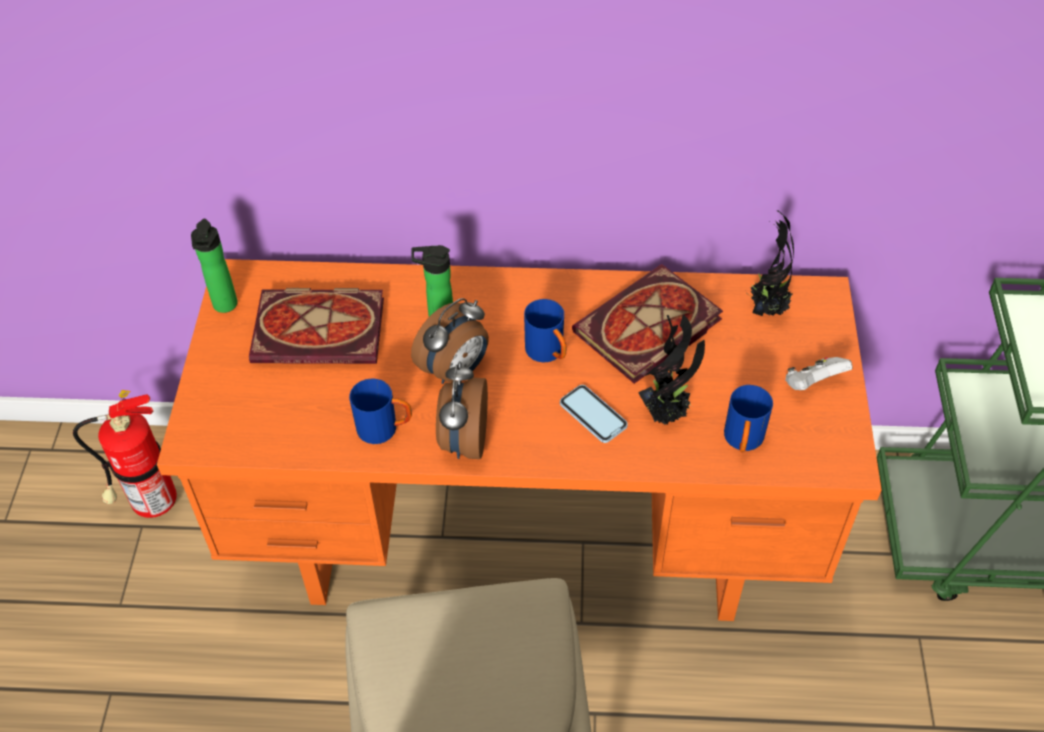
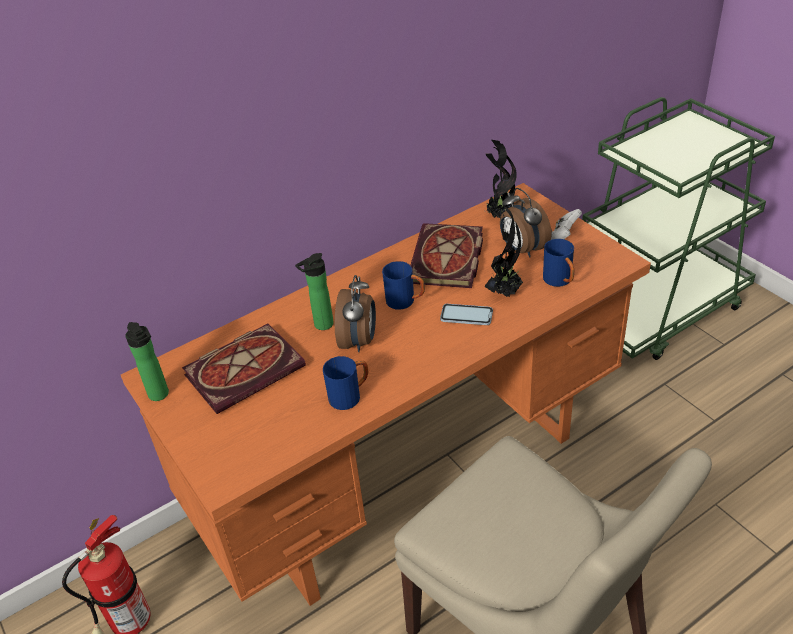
camera: 35 degrees left, 10 degrees down
(463, 440) = (406, 372): alarm clock -> alarm clock (522, 249)

